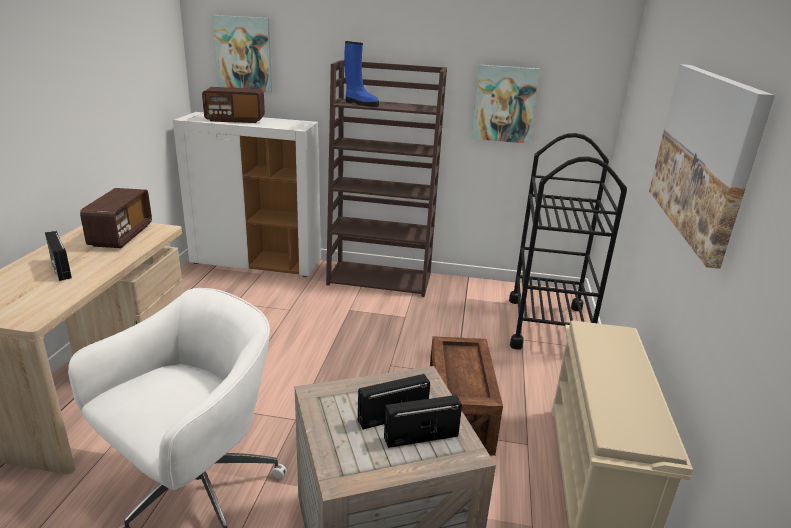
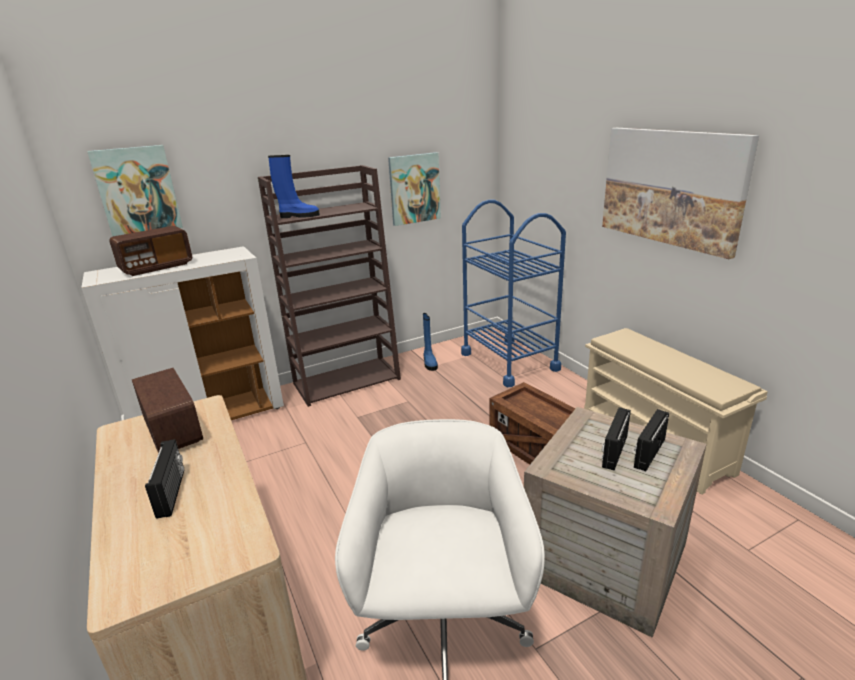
camera: 35 degrees left, 0 degrees up
(59, 269) = (172, 492): radio -> radio turned 120 degrees counterclockwise
(469, 294) = (429, 363): none -> blue boot
(548, 326) = (509, 361): black cart -> blue cart

